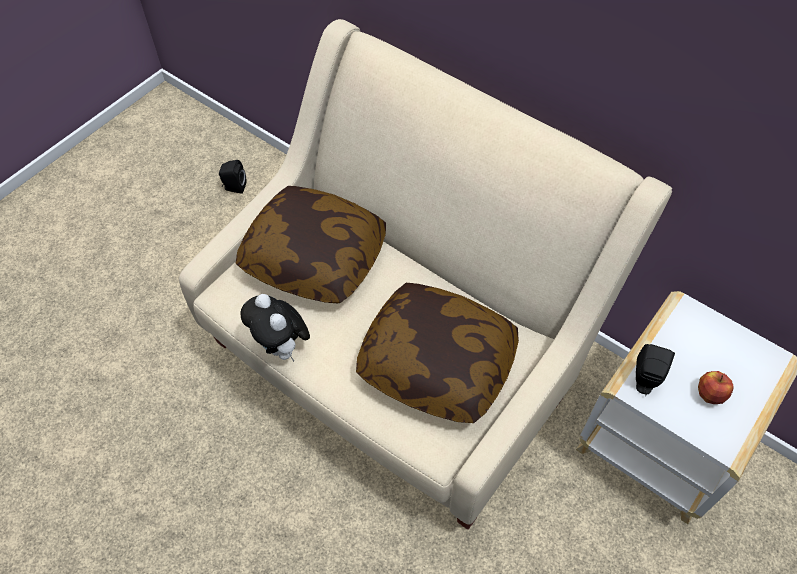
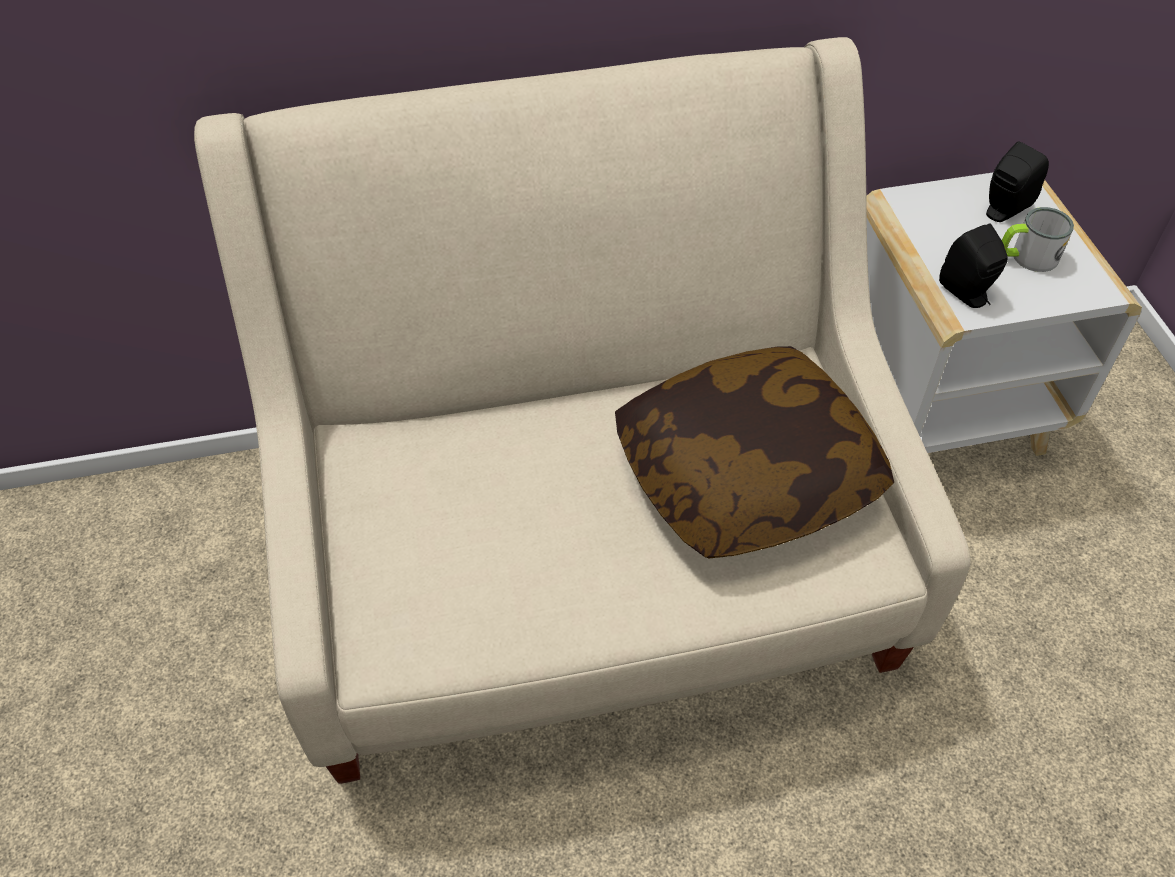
camera: 50 degrees left, 5 degrees down
(234, 187) = (92, 574): black speaker -> black speaker (1002, 211)
(281, 347) = (550, 637): plush toy -> none
(314, 258) = (441, 498): pillow -> none
(709, 394) = (1026, 257): apple -> mug

